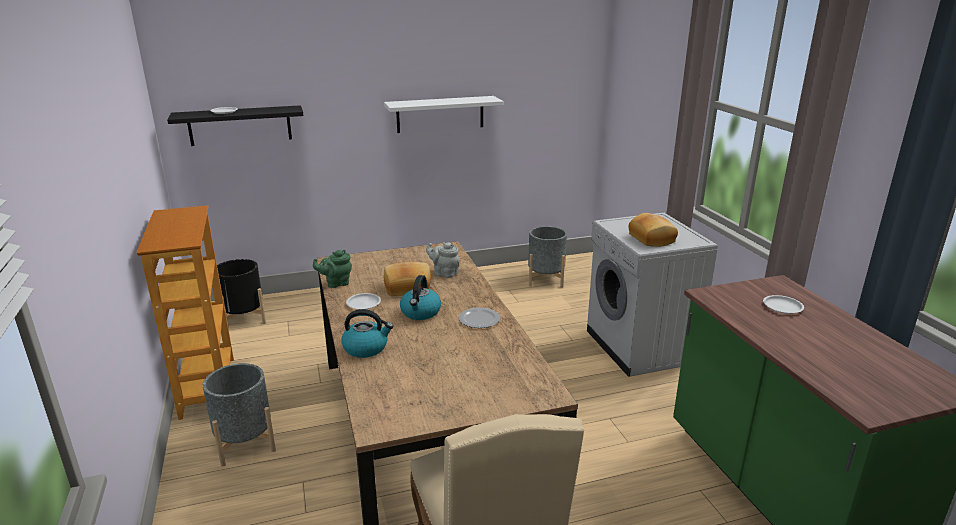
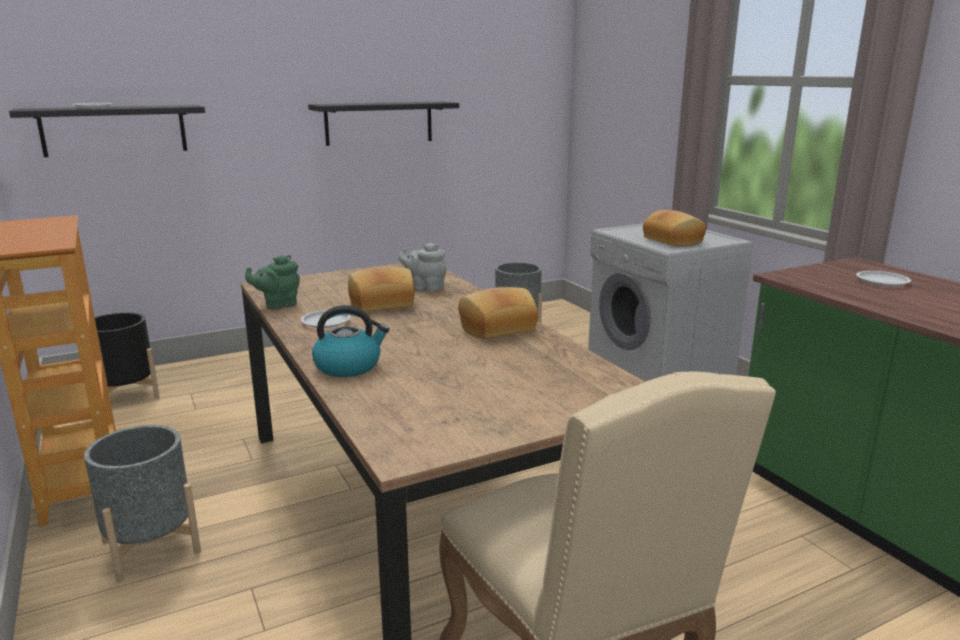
camera: 10 degrees left, 5 degrees down
(420, 312) = (411, 326): kettle -> none
(440, 114) = (379, 123): white shelf -> black shelf
(479, 319) = (496, 327): plate -> bread

